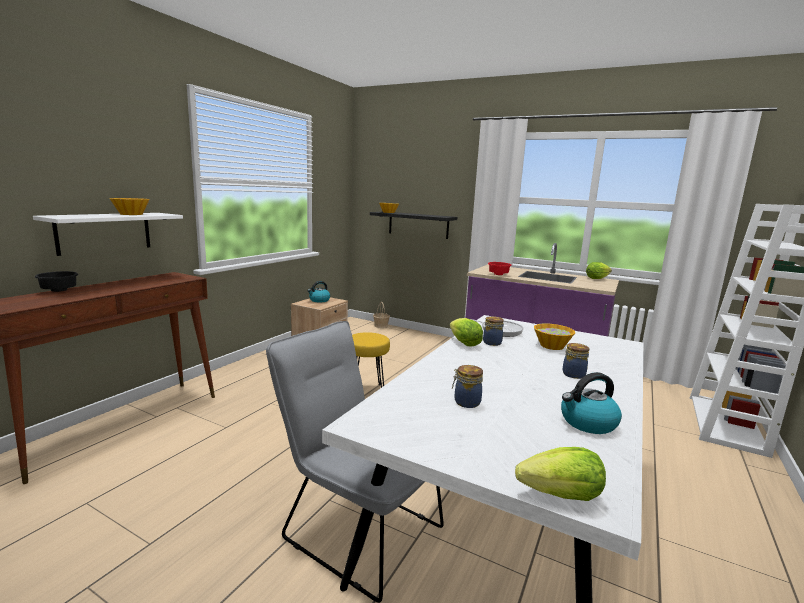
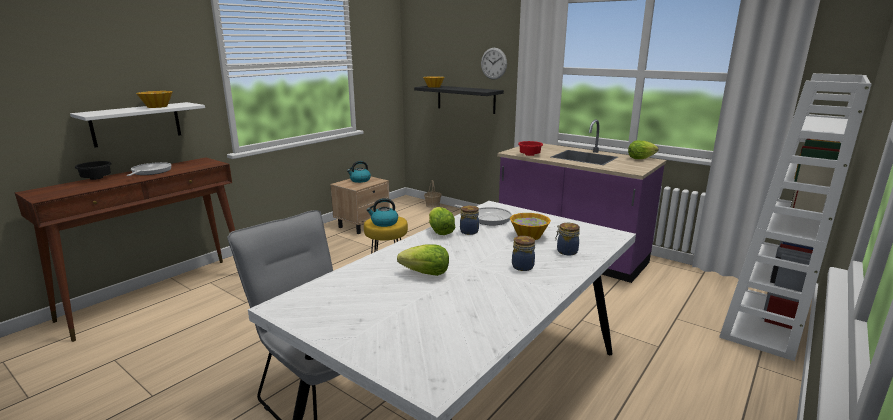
camera: 10 degrees right, 5 degrees up
(121, 285) = (150, 172): none -> frying pan
(448, 192) = (493, 63): none -> wall clock
(466, 402) = (391, 290): jar -> jar (566, 251)
(561, 496) = (403, 376): lettuce -> lettuce (426, 274)
(587, 423) = (489, 314): kettle -> kettle (384, 223)

